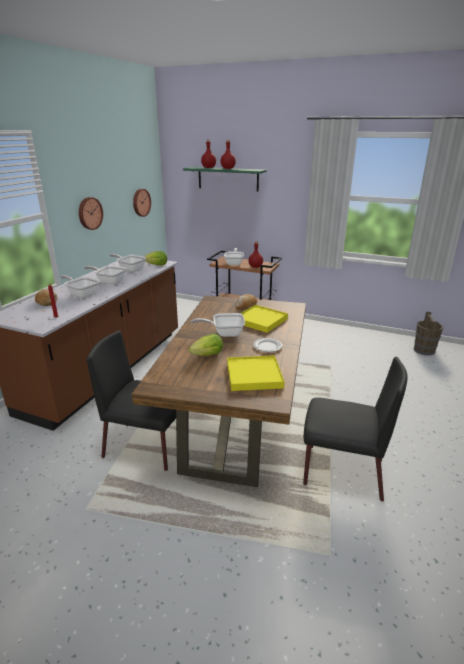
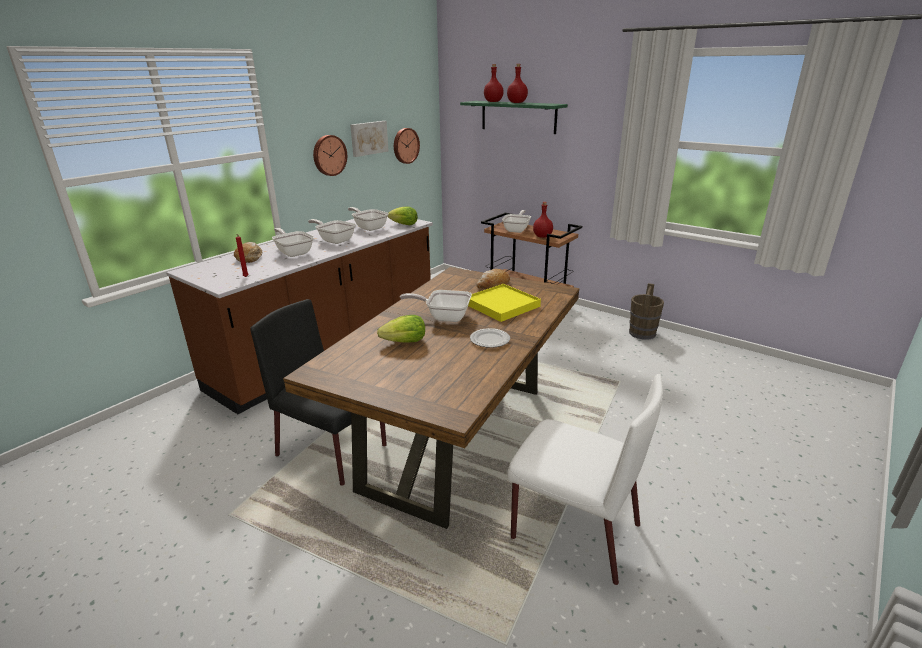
camera: 15 degrees right, 0 degrees up
(116, 198) = (368, 138): none -> picture
(254, 375) = (448, 375): yellow tray -> none
(341, 471) = (573, 530): black chair -> white chair
(424, 350) = (775, 377): brown bucket -> brown bucket (642, 333)

